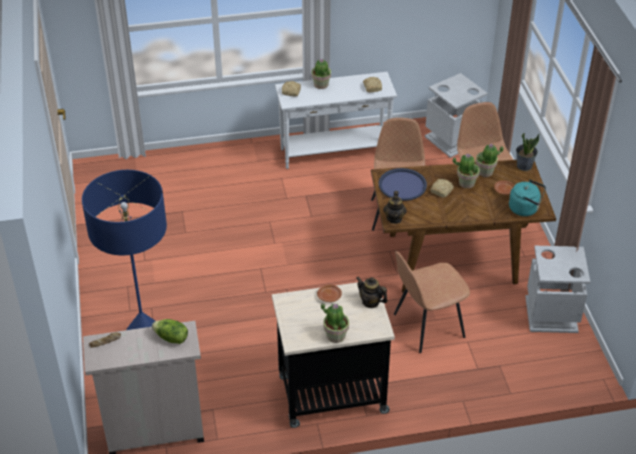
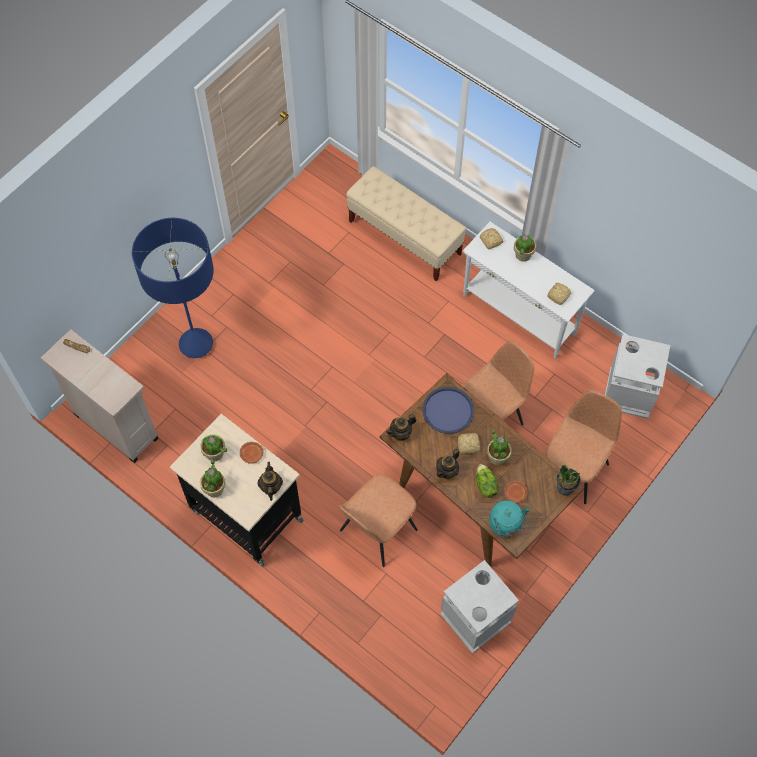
camera: 50 degrees right, 20 degrees up
(171, 338) = (113, 385): lettuce -> lettuce (485, 485)
(203, 169) = (405, 238): none -> beige bench
(427, 326) = (377, 531): brown chair -> brown chair turned 75 degrees counterclockwise
(451, 213) = (447, 471): none -> teapot
(485, 172) = (526, 462): potted plant -> potted plant (215, 453)

